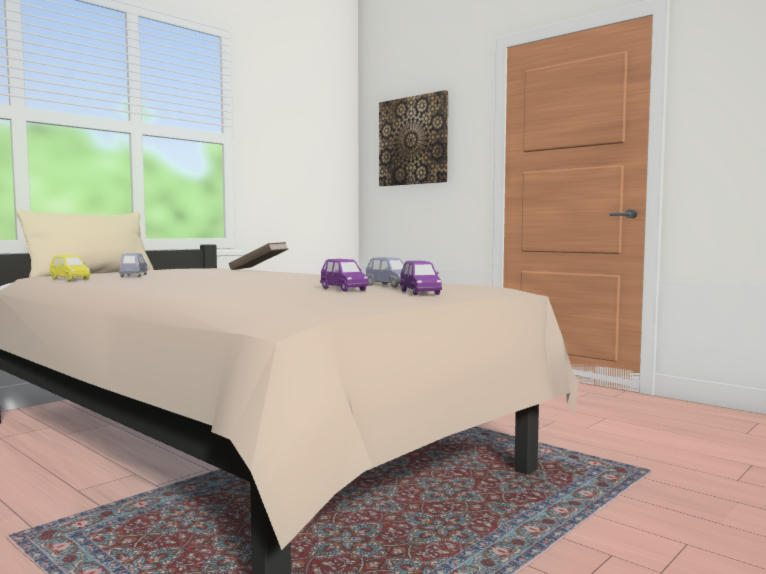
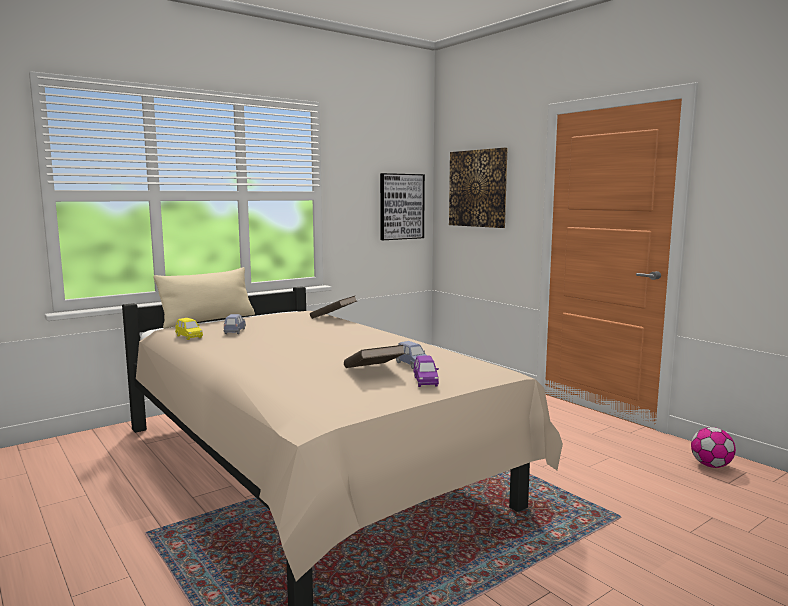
camera: 10 degrees right, 5 degrees up
(324, 164) = (401, 206): none -> picture
(343, 289) = (373, 371): purple toy car -> brown book
(717, 419) = (711, 465): none -> football

